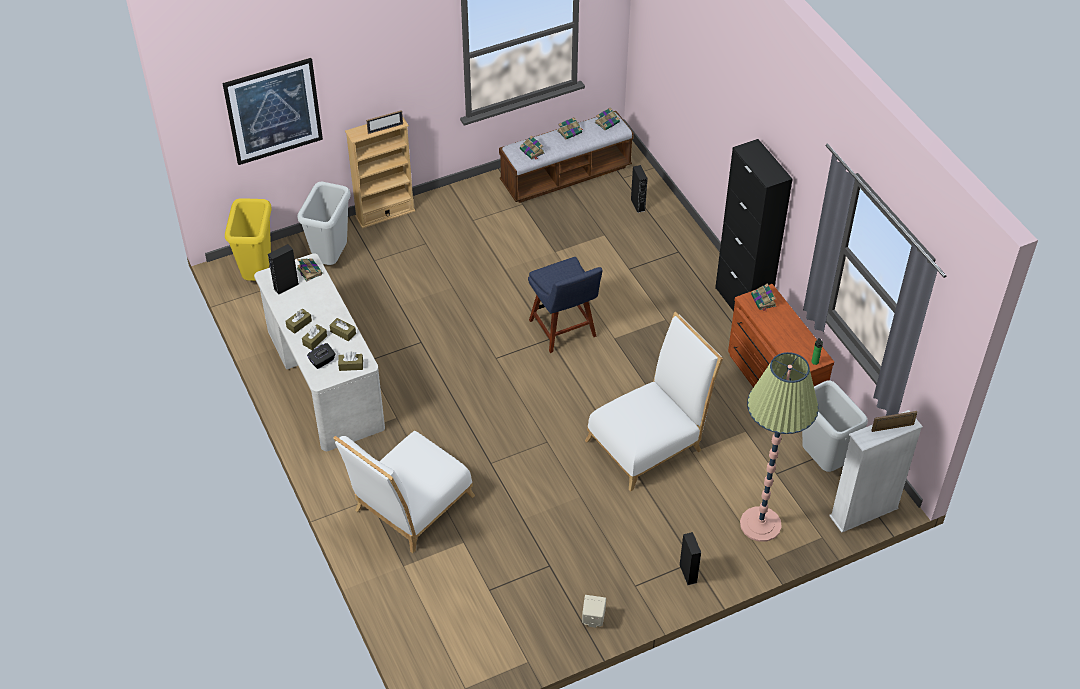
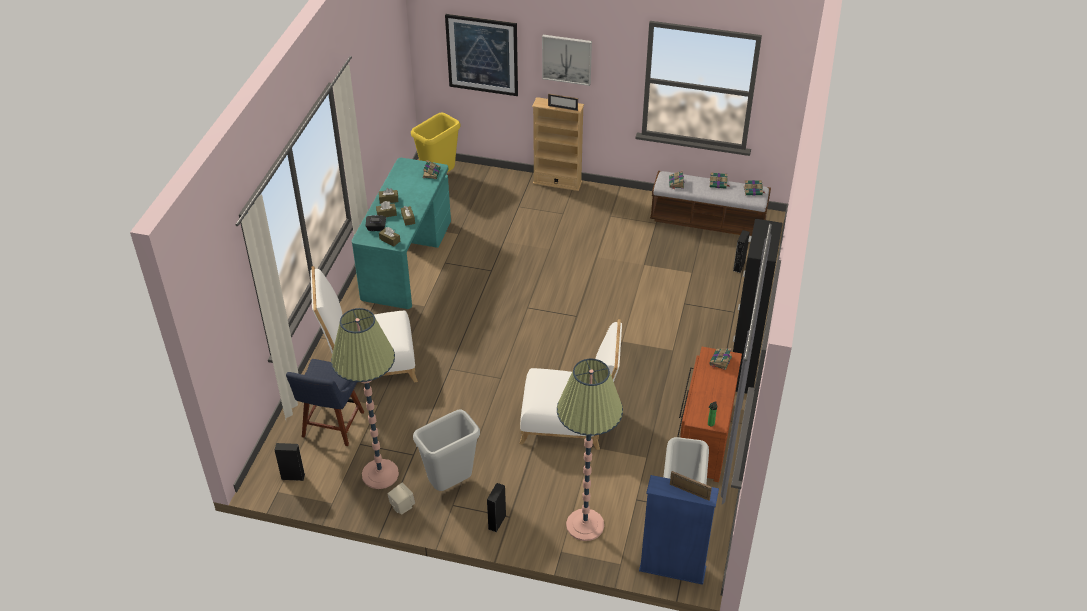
camera: 40 degrees right, 5 degrees down
(286, 286) = (407, 174): black speaker -> black speaker (293, 476)
(323, 381) = (406, 259): white desk -> turquoise desk
(331, 259) = (493, 191): grey trash can -> grey trash can (450, 483)
(374, 73) = (567, 59): none -> picture
(540, 604) = (380, 474): none -> floor lamp
(564, 330) = (592, 316): blue chair -> blue chair (331, 426)
(864, 512) = (672, 569): white bookcase -> blue bookcase

